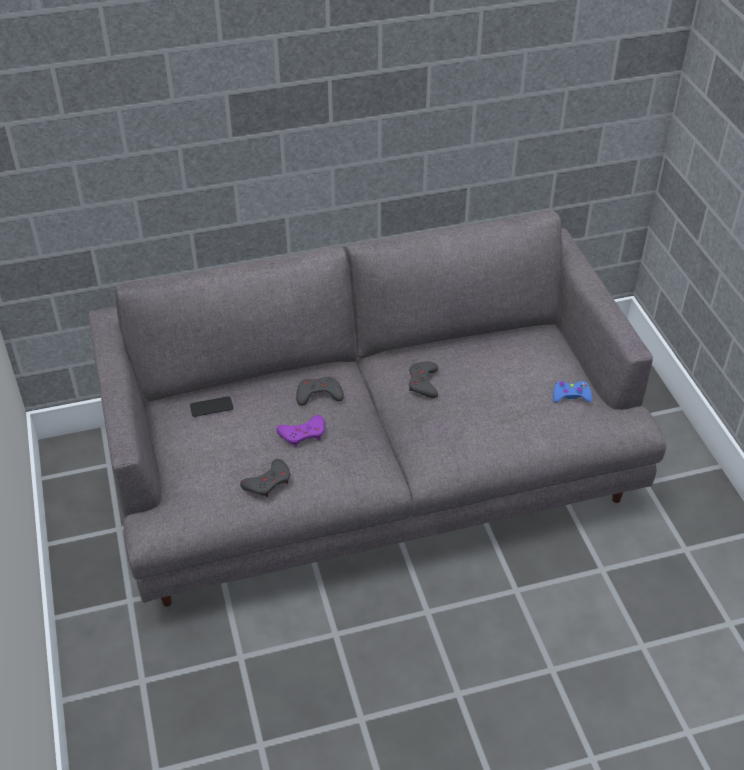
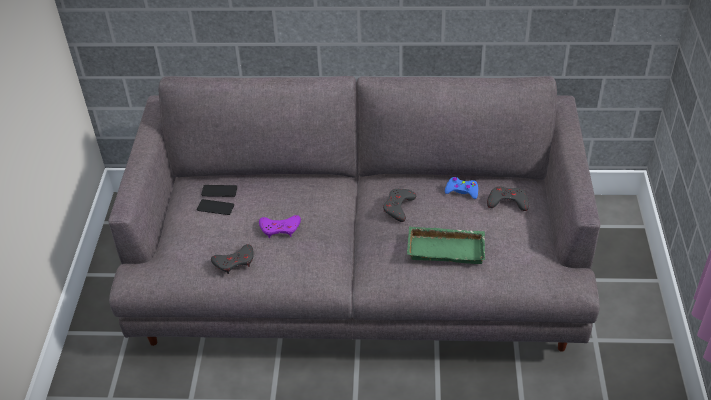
camera: 20 degrees right, 0 degrees up
(216, 426) = (215, 207): none -> phone
(319, 394) = (308, 199): grey game controller -> grey game controller (507, 202)
(495, 416) = (447, 248): none -> green tray
(571, 395) = (522, 245): blue game controller -> blue game controller (462, 191)

